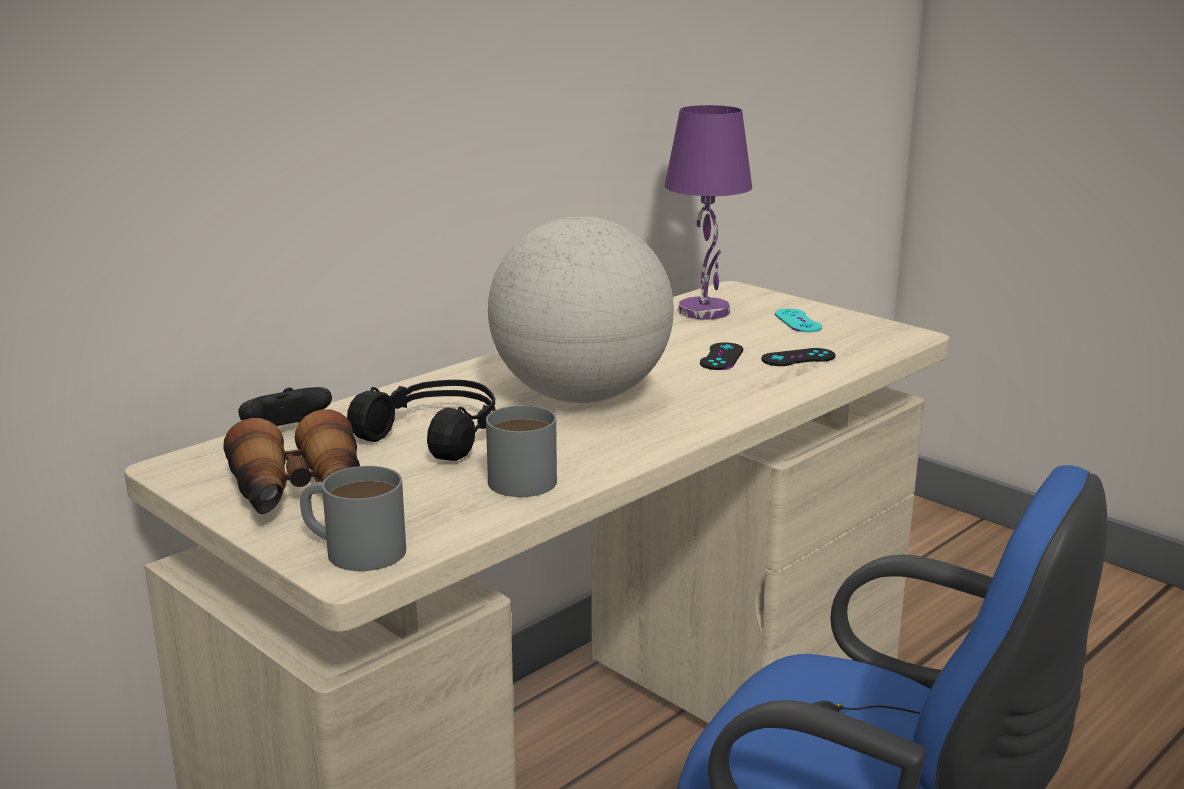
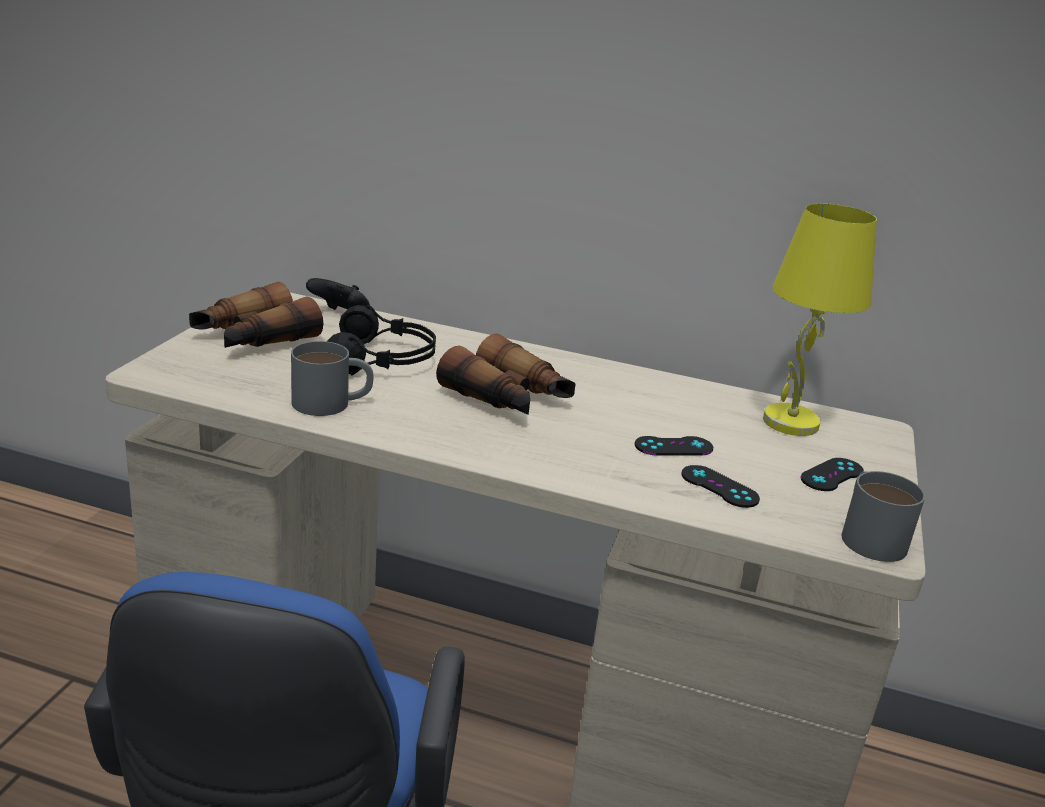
camera: 60 degrees right, 5 degrees up
(352, 549) = (180, 368): grey mug -> grey mug (868, 534)
(581, 396) = (508, 398): globe -> binoculars
(705, 312) = (790, 423): purple table lamp -> yellow table lamp
(797, 321) = (832, 475): turquoise game controller -> black game controller

